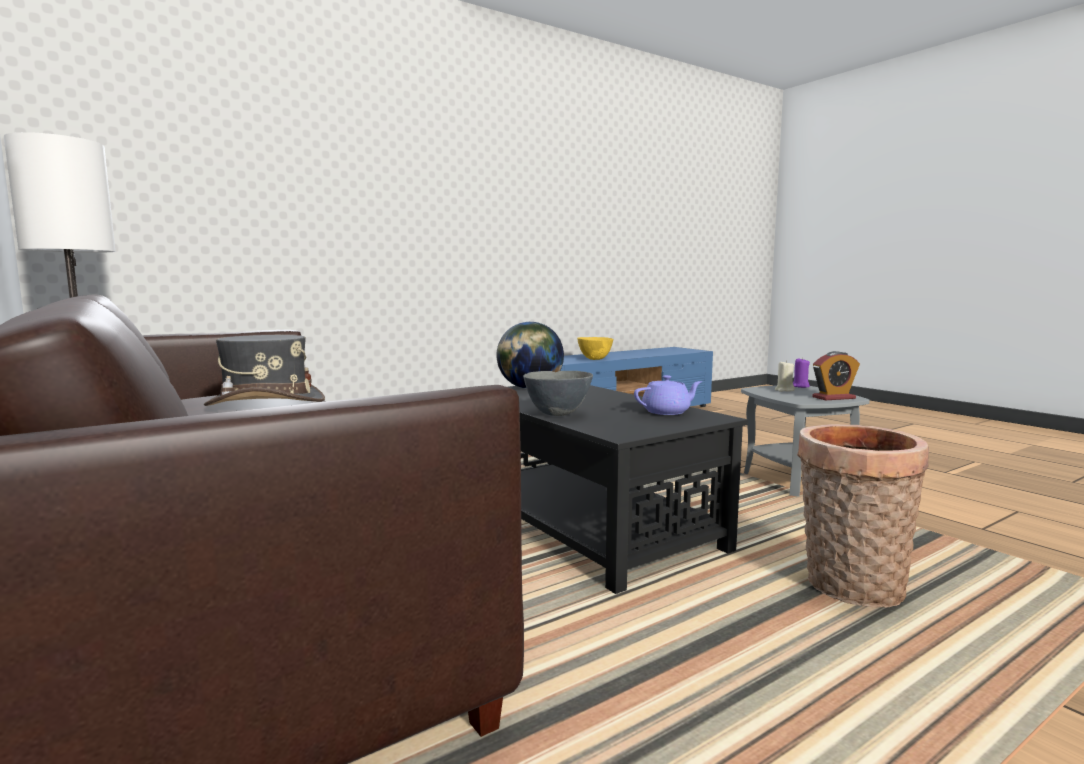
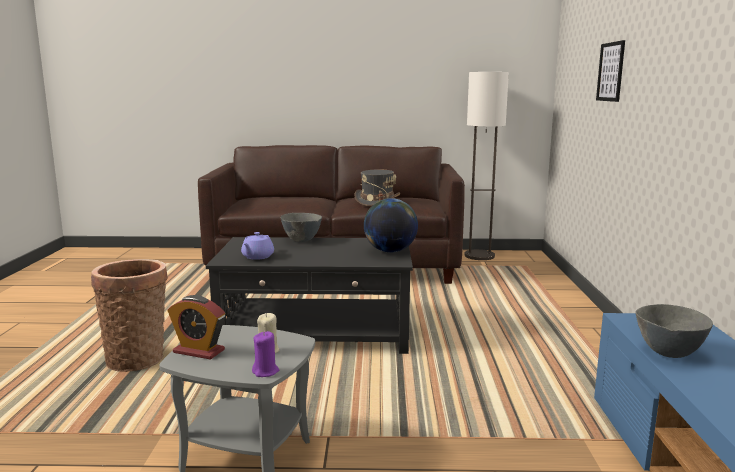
camera: 125 degrees right, 5 degrees up
(298, 187) = (610, 72): none -> picture
(595, 359) = (669, 354): yellow bowl -> grey bowl
(833, 398) = (199, 351): alarm clock -> alarm clock turned 90 degrees counterclockwise

